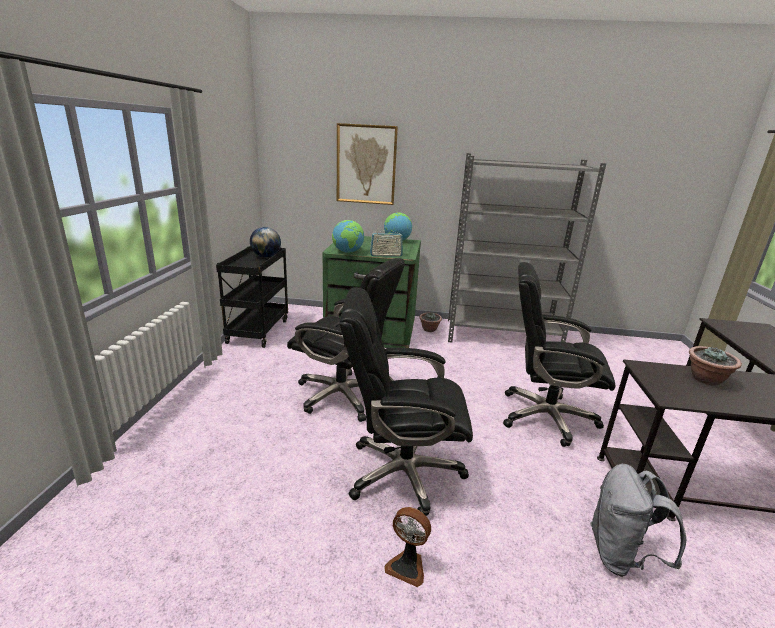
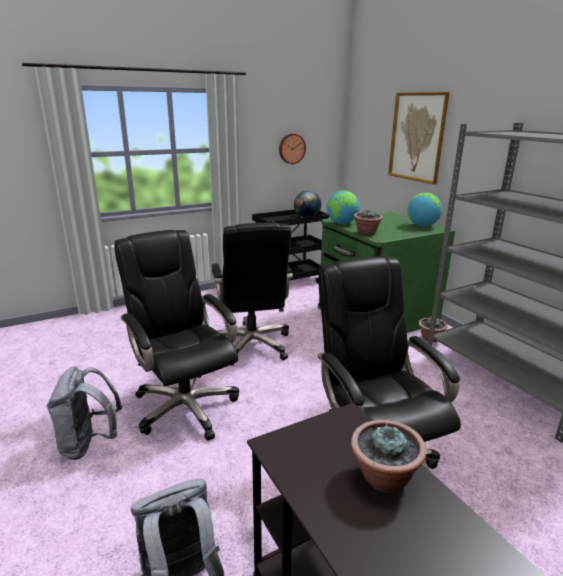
camera: 55 degrees right, 0 degrees up
(231, 181) = (291, 148): none -> wall clock
(386, 255) = (366, 233): radio -> potted plant
(407, 566) = (89, 444): fan -> grey backpack

